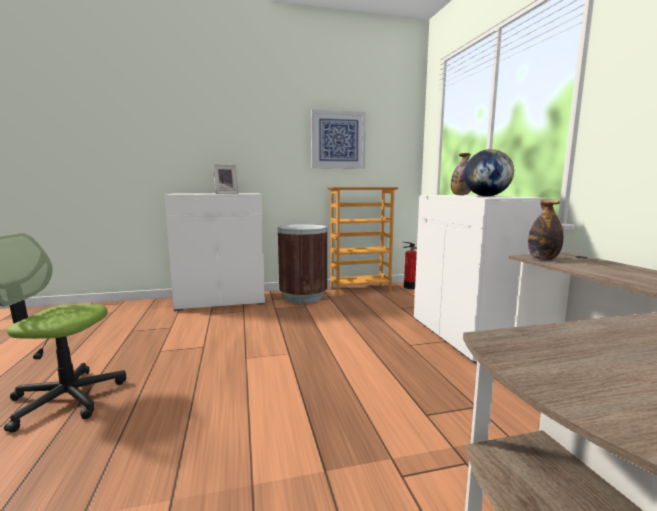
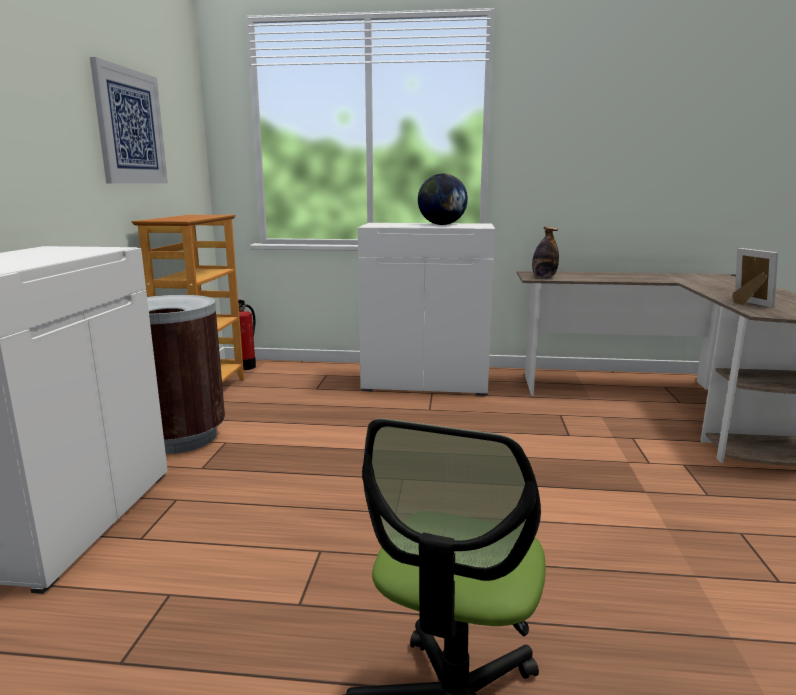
camera: 70 degrees left, 5 degrees up
(225, 193) = (63, 255): picture frame -> picture frame (747, 304)
(460, 195) = (393, 224): bottle -> none

